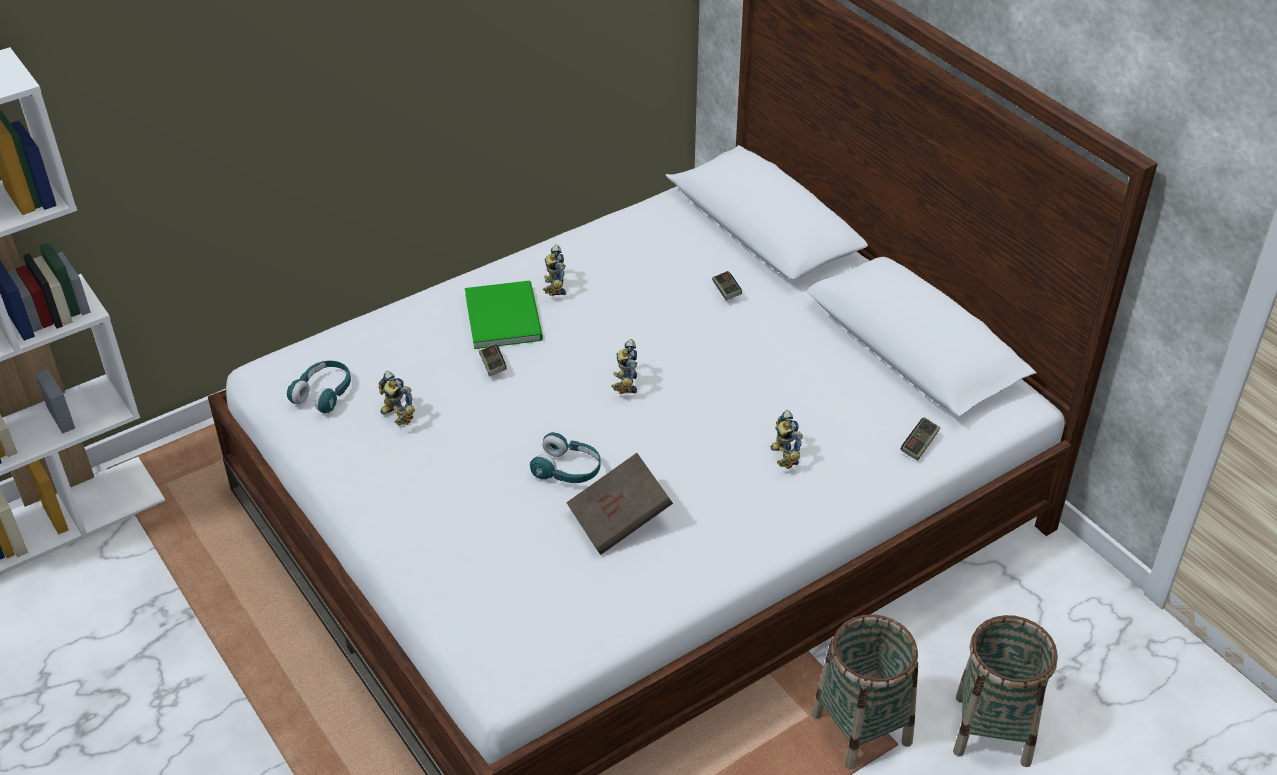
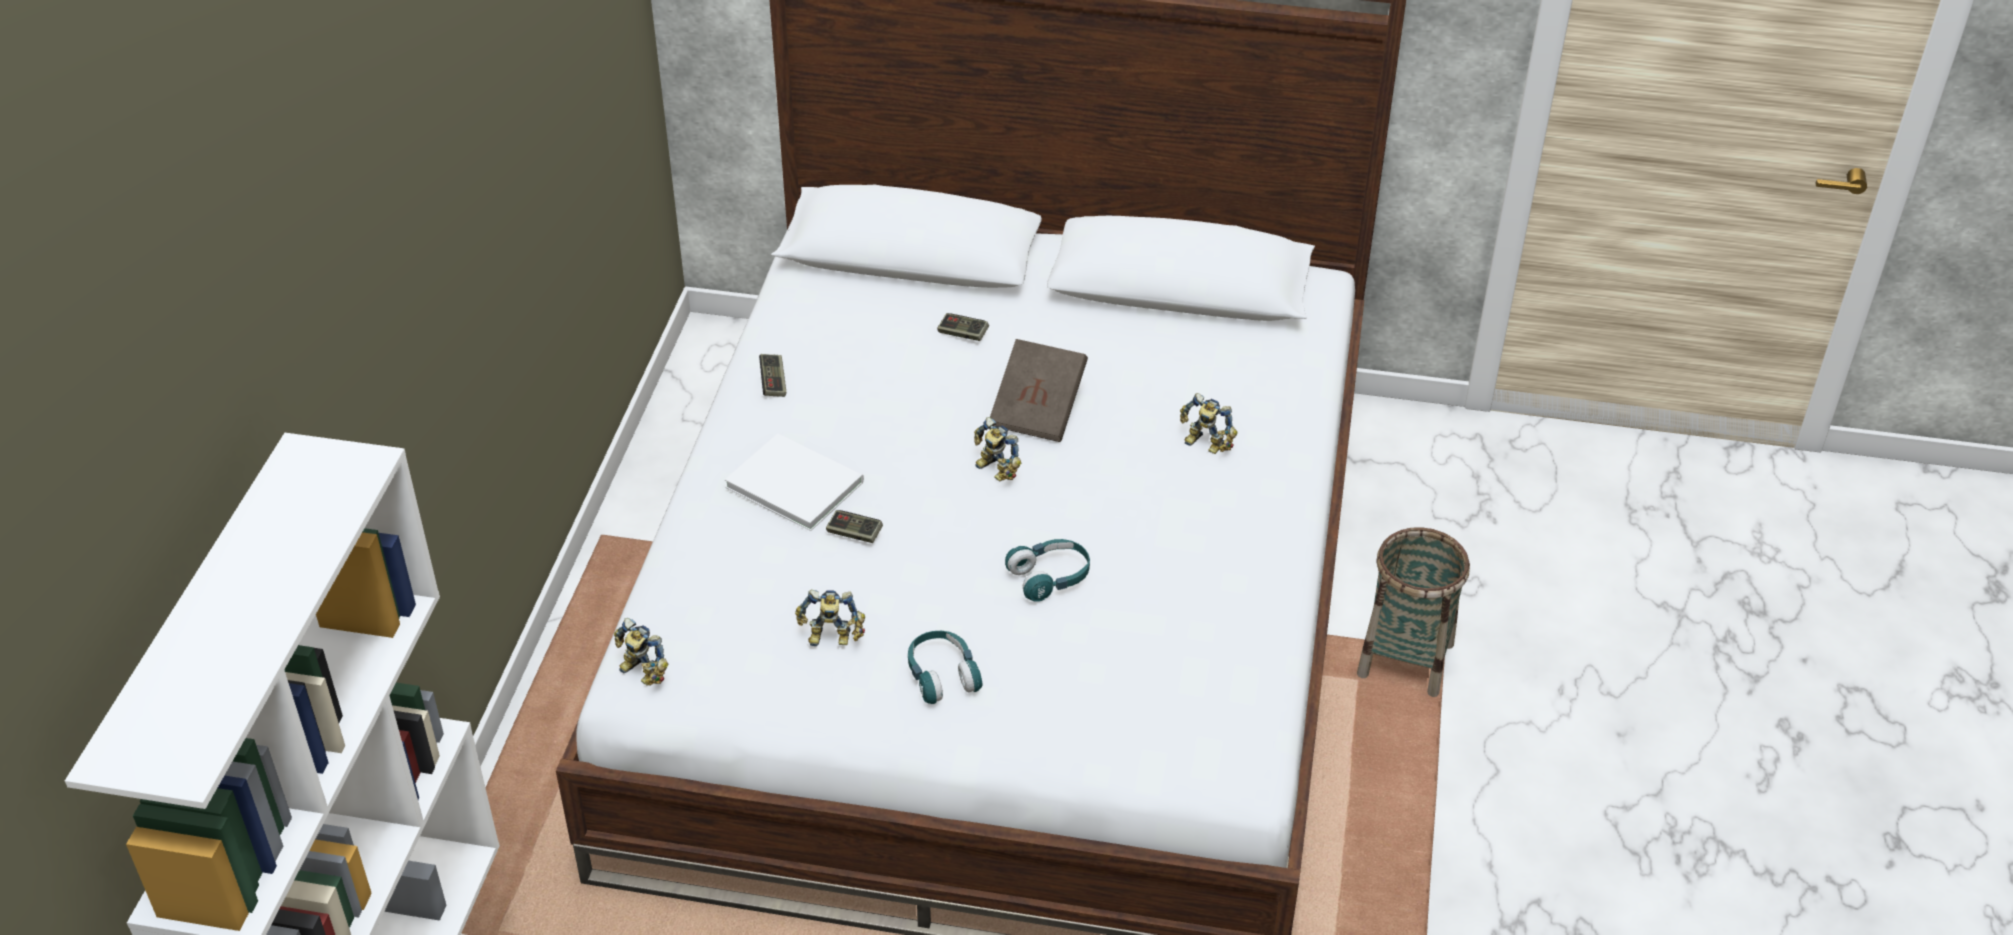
camera: 45 degrees left, 0 degrees up
(324, 393) = (726, 668): turquoise headphones -> turquoise headphones (942, 675)
(505, 315) = (794, 481): green book -> white book
(553, 287) = (800, 428): toy robot -> toy robot (640, 674)
(619, 520) = (1153, 587): brown book -> brown book (1038, 409)
(919, 444) = (1293, 364): game controller -> game controller (773, 382)
(992, 729) = (1491, 589): basket -> none

